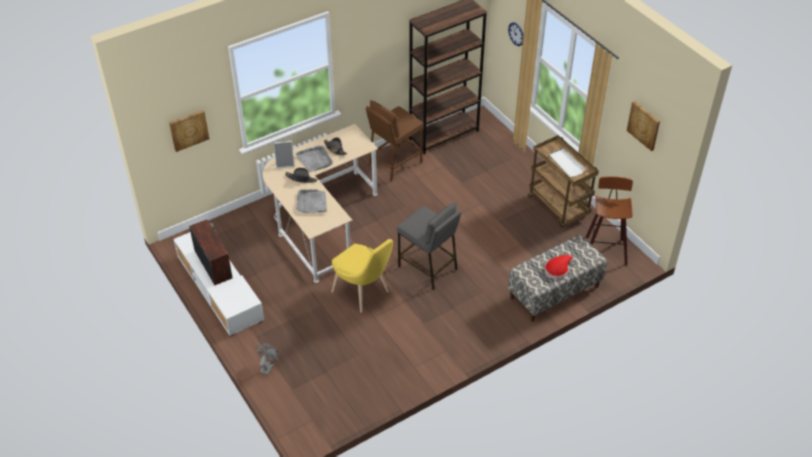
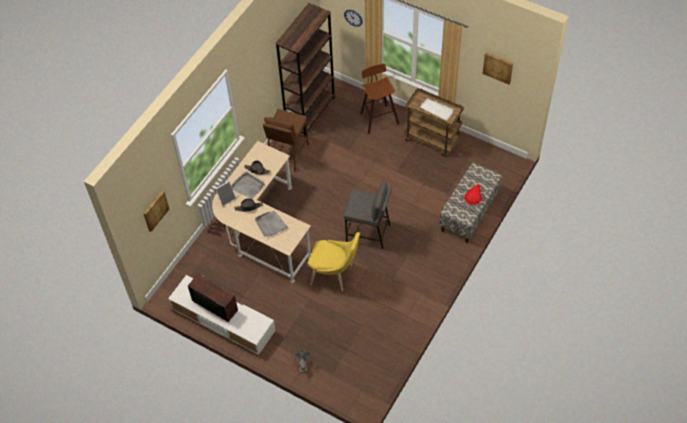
camera: 25 degrees left, 10 degrees up
(604, 249) = (484, 162): stool -> stool (378, 118)

